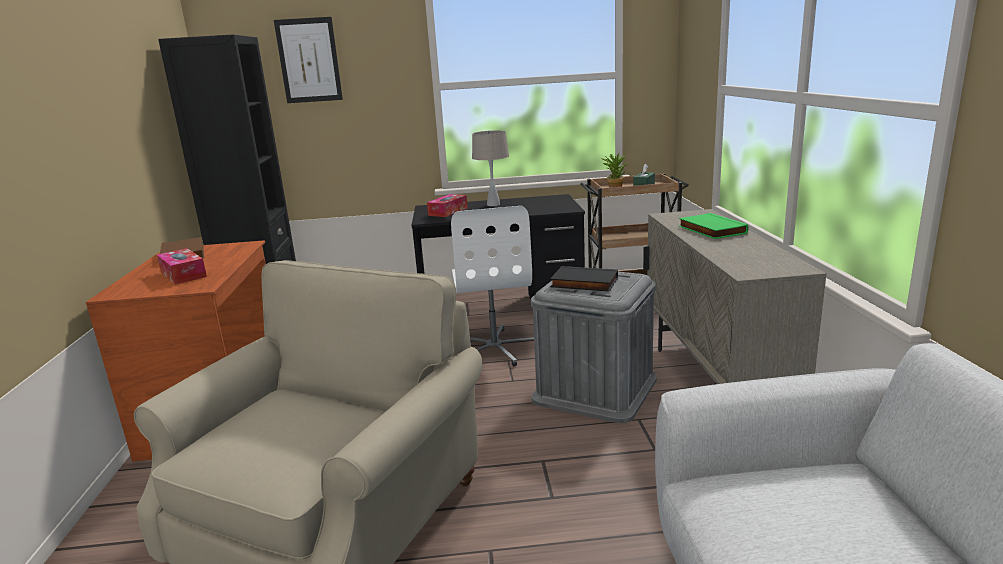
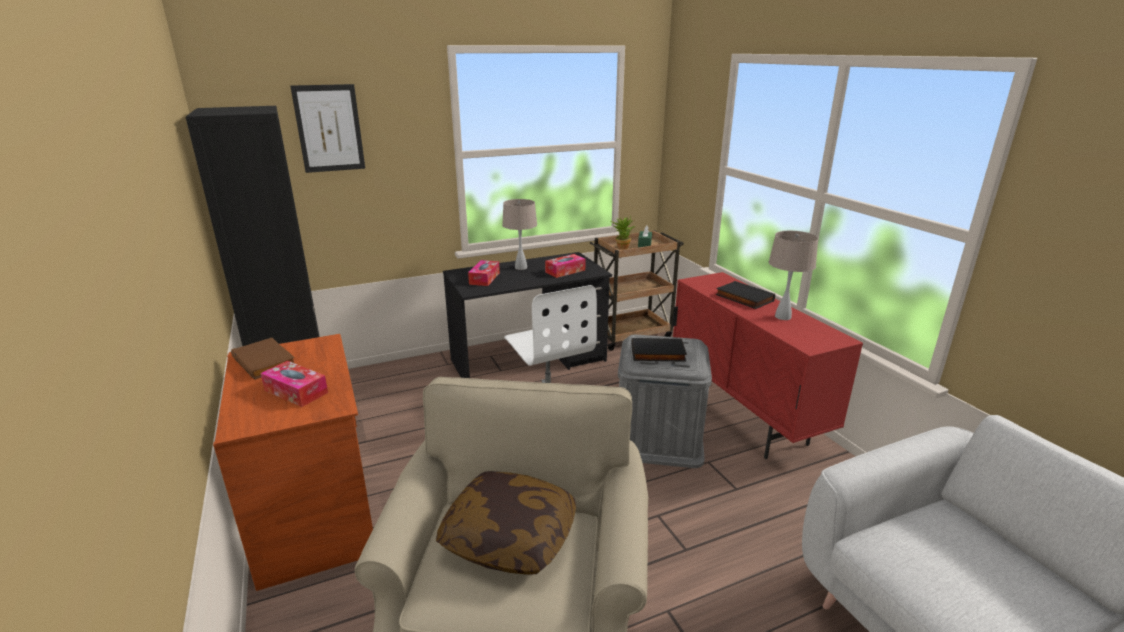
camera: 20 degrees left, 5 degrees up
(296, 418) = (509, 537): none -> pillow
(536, 208) = (565, 271): none -> tissue box
(710, 230) = (743, 298): green book -> black book
(714, 381) = (743, 417): beige cabinet -> red cabinet
(743, 247) = (783, 317): none -> beige table lamp

